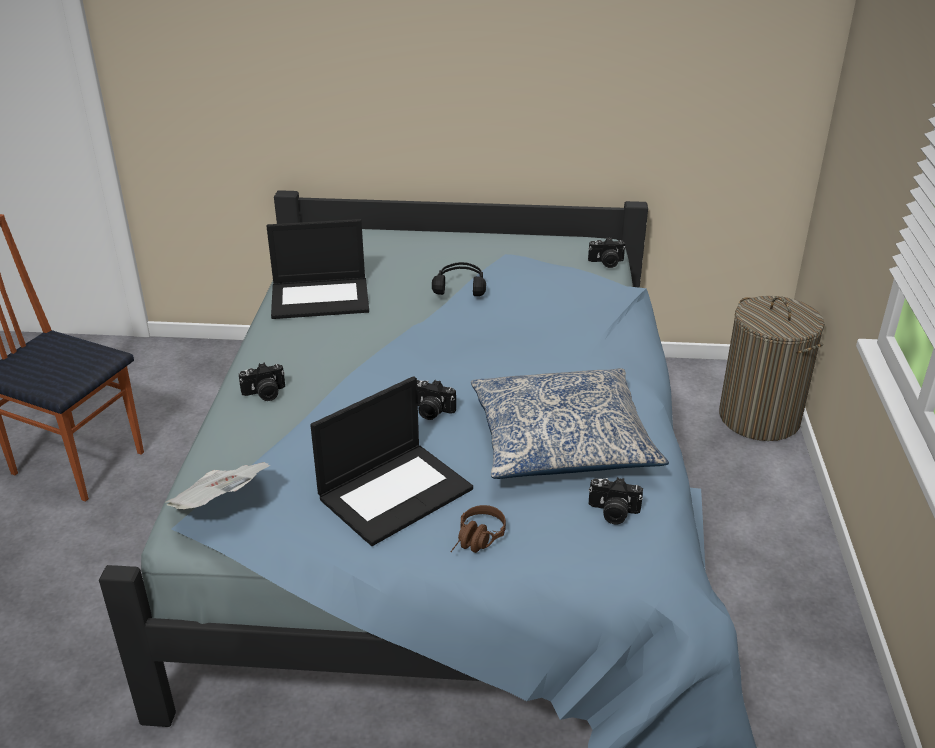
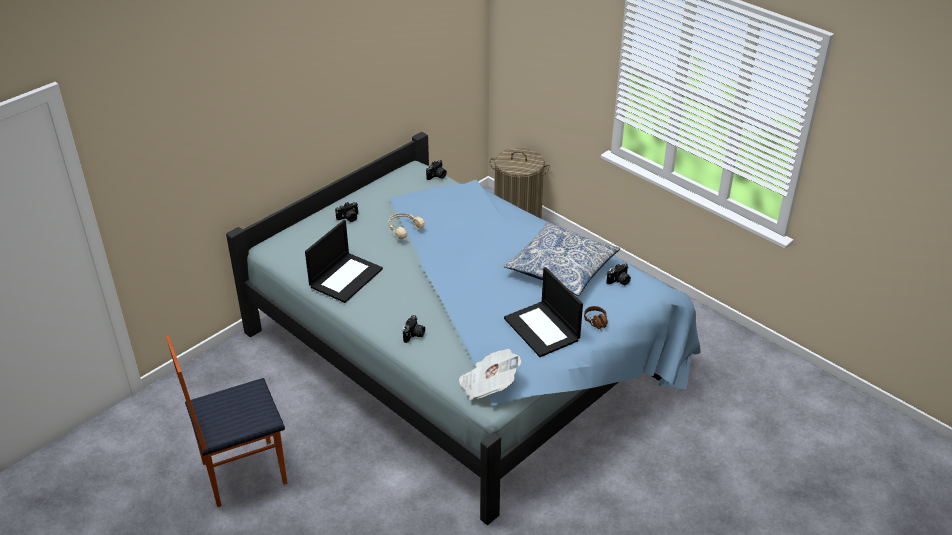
camera: 50 degrees left, 5 degrees up
(395, 492) = (542, 329): laptop -> laptop turned 150 degrees clockwise
(431, 411) = (498, 291): camera -> camera (348, 218)
(460, 286) = (403, 228): black headphones -> beige headphones

